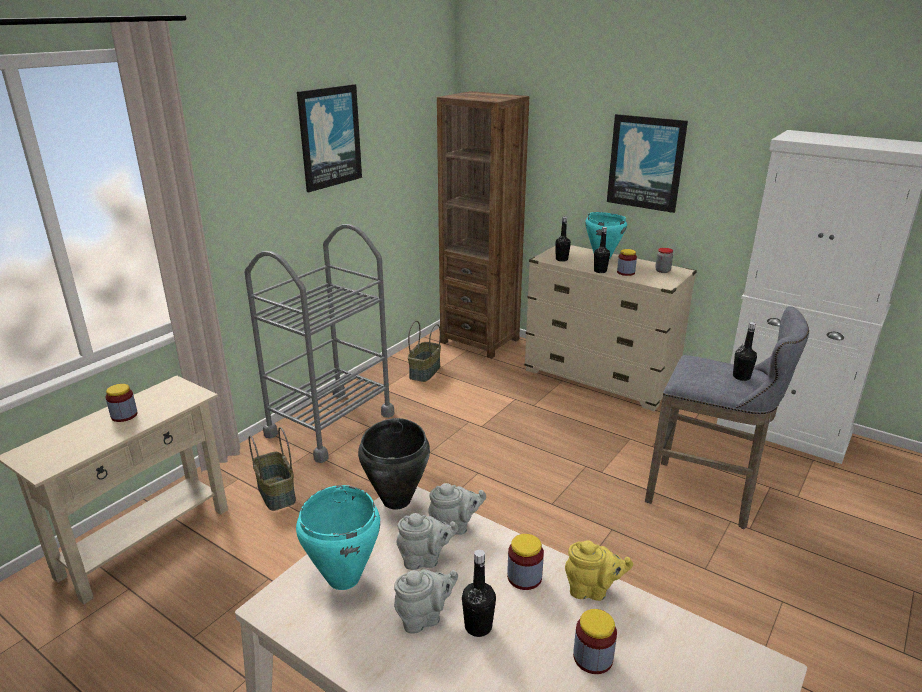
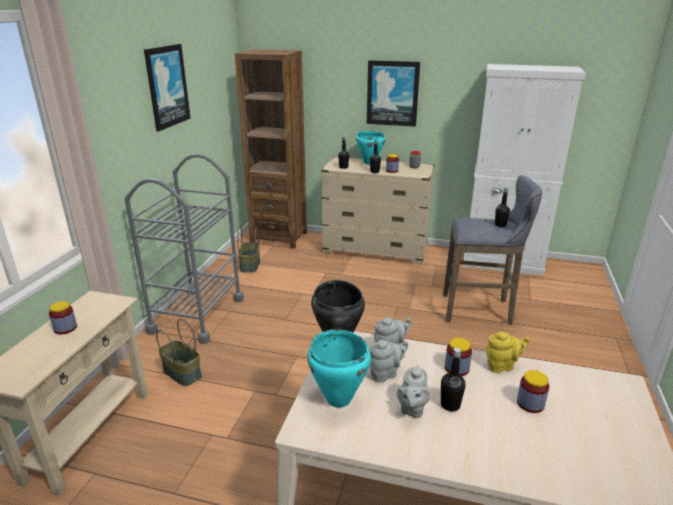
camera: 20 degrees left, 0 degrees up
(424, 617) = (412, 409): grey teapot -> grey teapot turned 150 degrees clockwise

